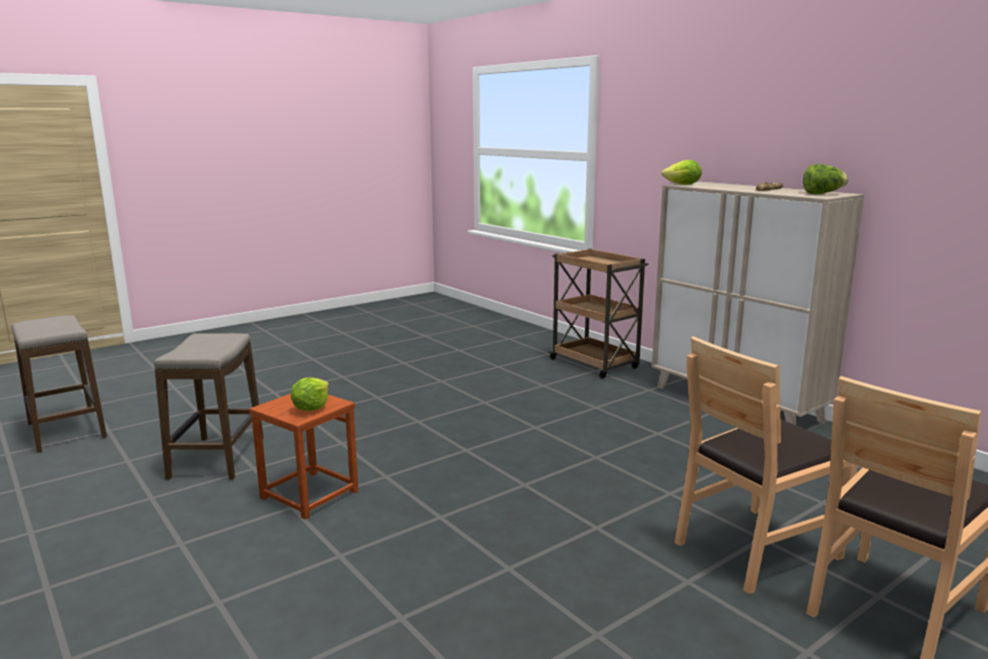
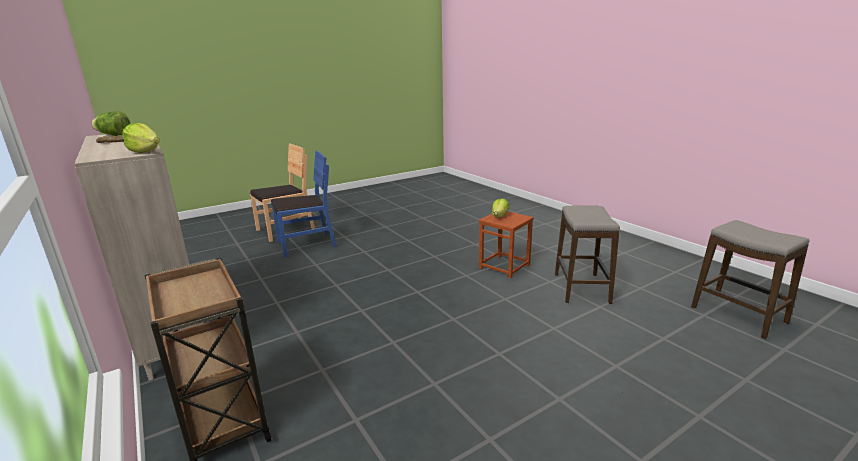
camera: 175 degrees left, 5 degrees up
(755, 548) = (306, 244): brown chair -> blue chair

